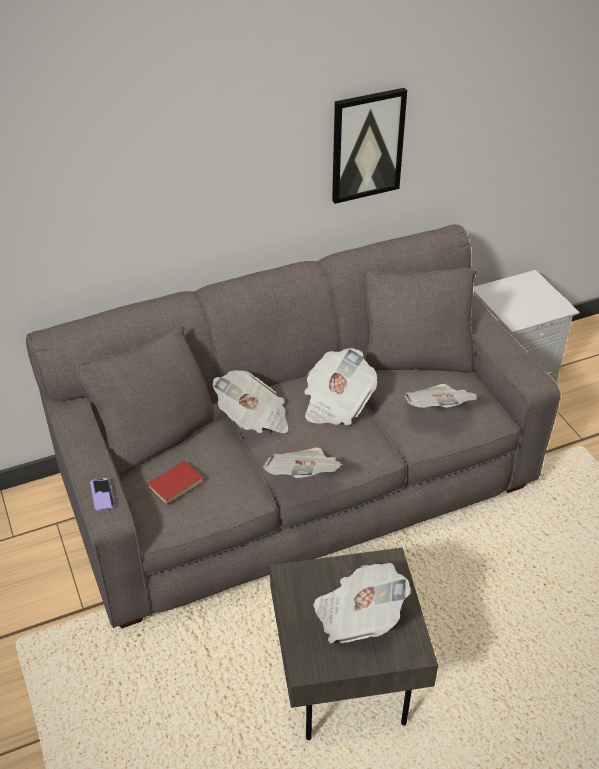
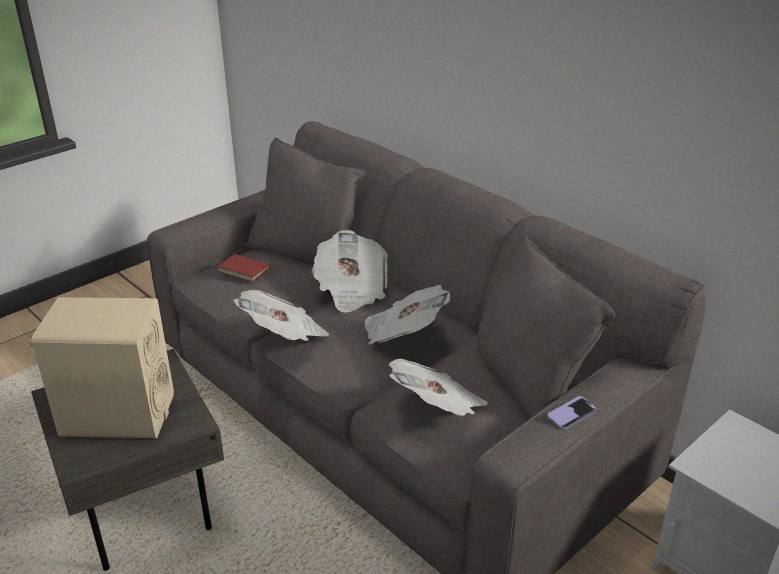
camera: 70 degrees right, 10 degrees down
(102, 495) = (192, 224): phone -> phone (571, 414)
(358, 616) = (117, 415): newspaper -> beige speaker
(367, 145) = (620, 105): picture -> none

